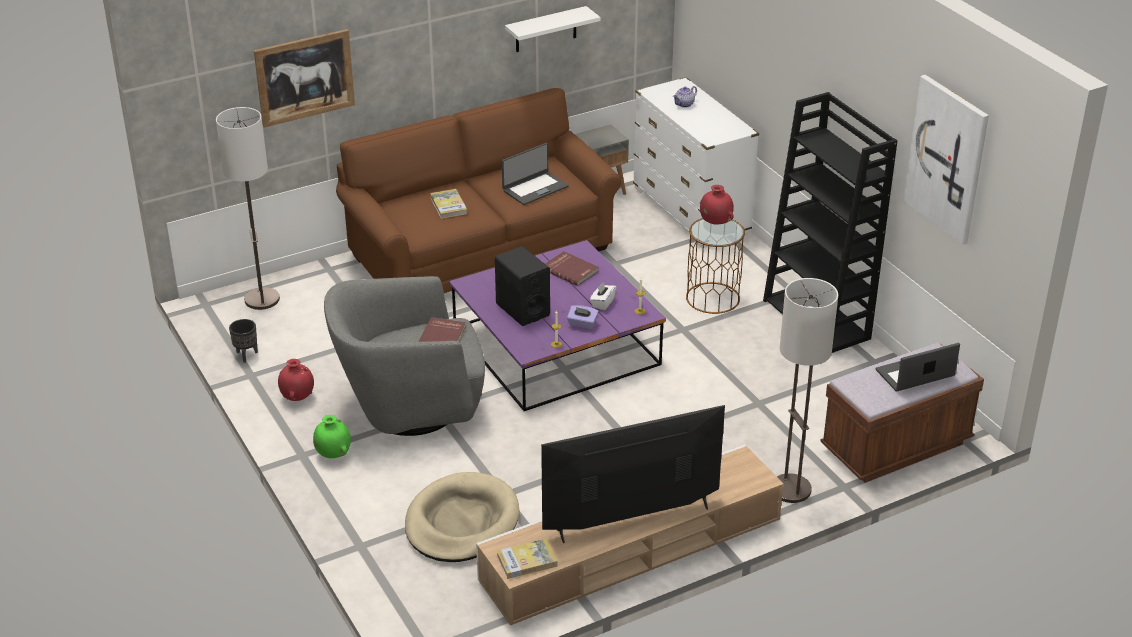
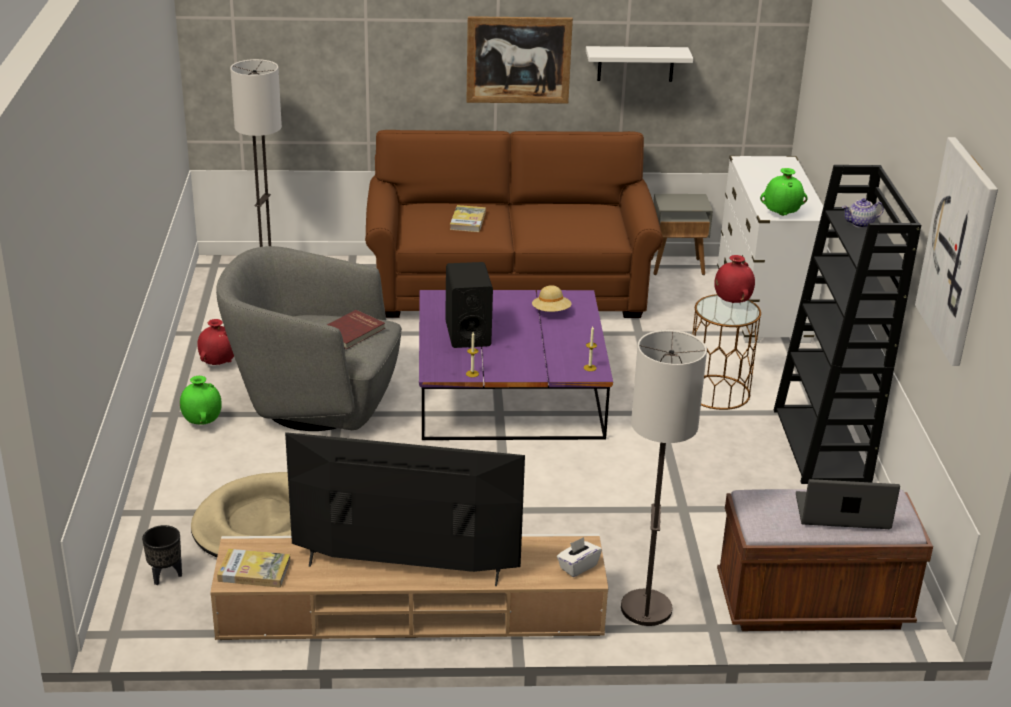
camera: 25 degrees right, 5 degrees down
(247, 355) = (209, 315): black planter -> black planter (166, 576)
(304, 77) = (349, 49): picture -> picture (518, 60)
(534, 188) = (568, 227): laptop -> none
(570, 270) = (551, 312): red book -> beige hat
(582, 324) = (516, 363): purple tissue box -> none
(602, 303) = (556, 350): white tissue box -> white tissue box (578, 566)
(684, 104) = (771, 178): teapot -> teapot (860, 224)
(719, 137) = (782, 214): none -> green vase

